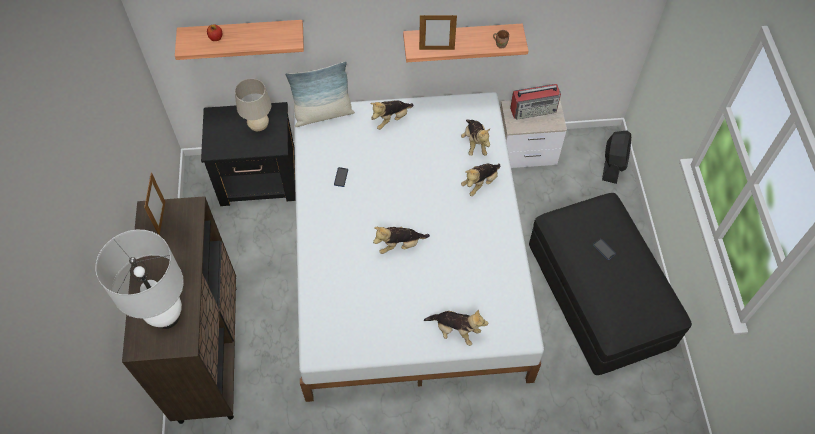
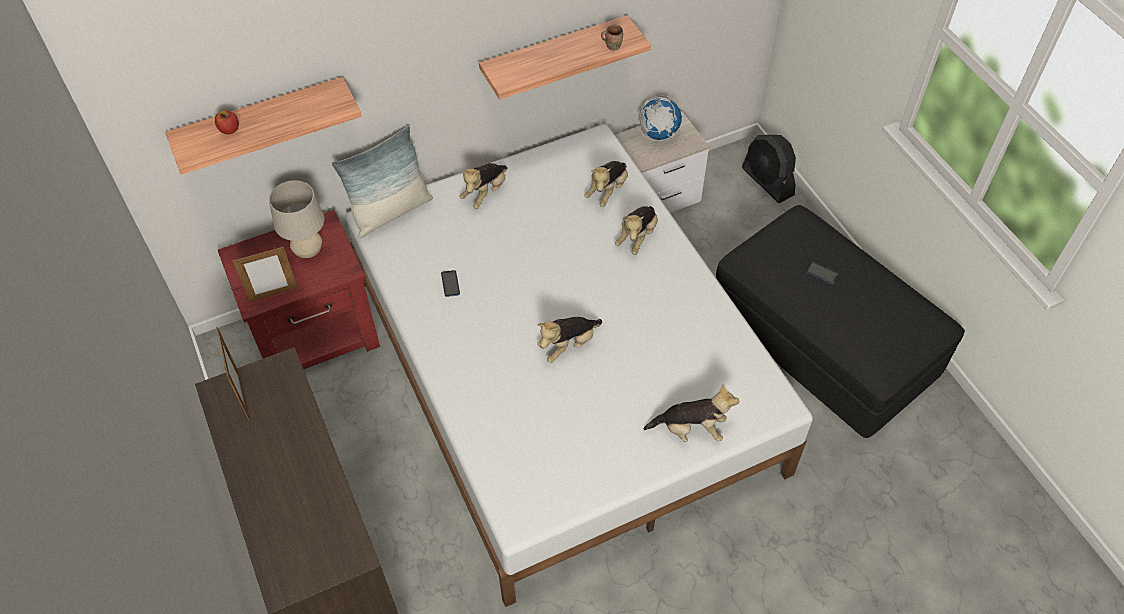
camera: 20 degrees left, 5 degrees down
(167, 316) = (310, 527): white table lamp -> none
(259, 179) = (317, 334): black nightstand -> red nightstand
(436, 49) = (533, 72): picture frame -> picture frame (273, 294)
(475, 143) = (607, 191): plush toy -> plush toy turned 60 degrees clockwise
(534, 110) = (658, 134): radio -> globe
(613, 164) = (767, 182): black fan -> black fan turned 150 degrees clockwise

